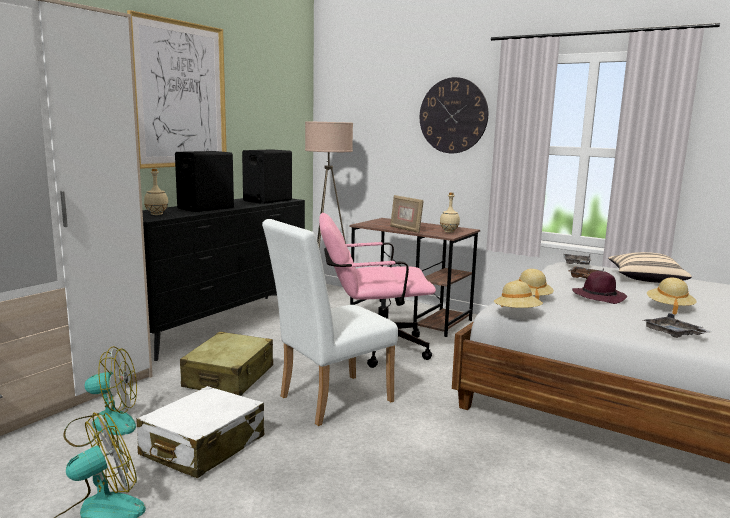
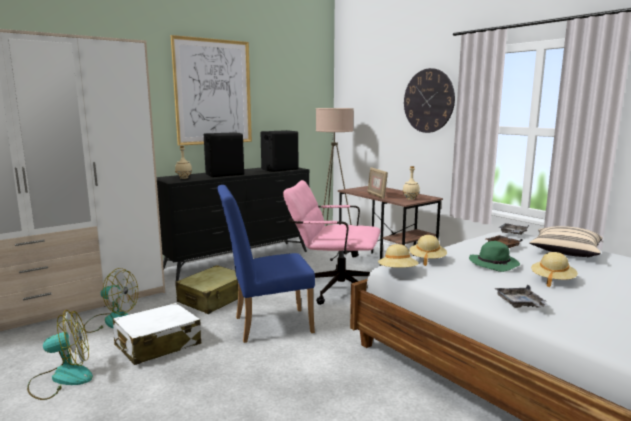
camera: 20 degrees right, 0 degrees up
(328, 400) = (266, 325): white chair -> blue chair
(599, 297) = (494, 264): purple hat -> green hat

